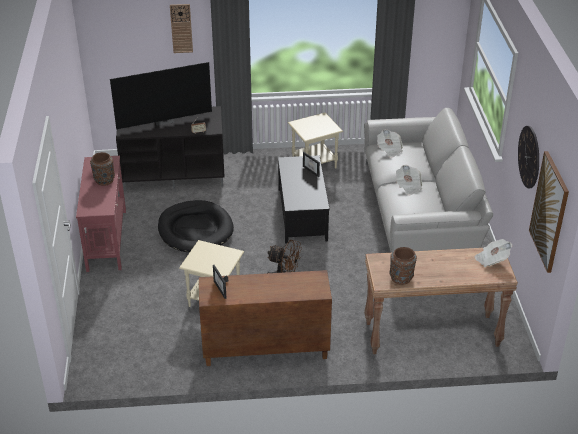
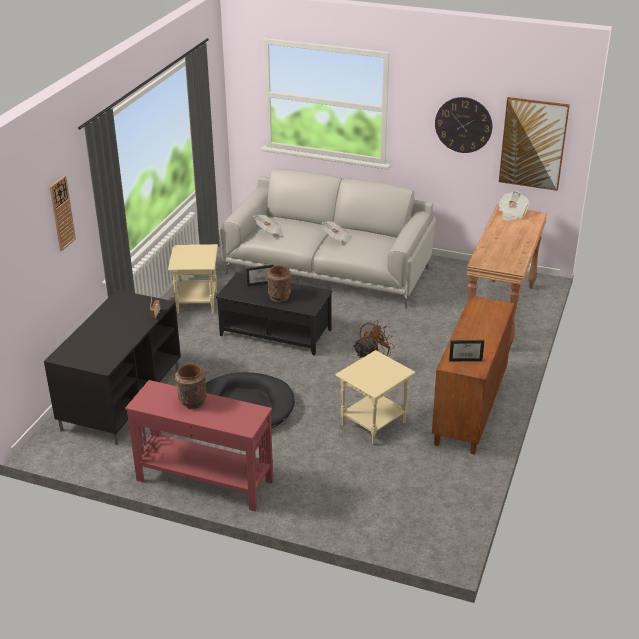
camera: 65 degrees left, 5 degrees down
(164, 120) = (105, 333): television -> none
(401, 278) = (512, 258): brown vase -> brown vase (279, 296)

